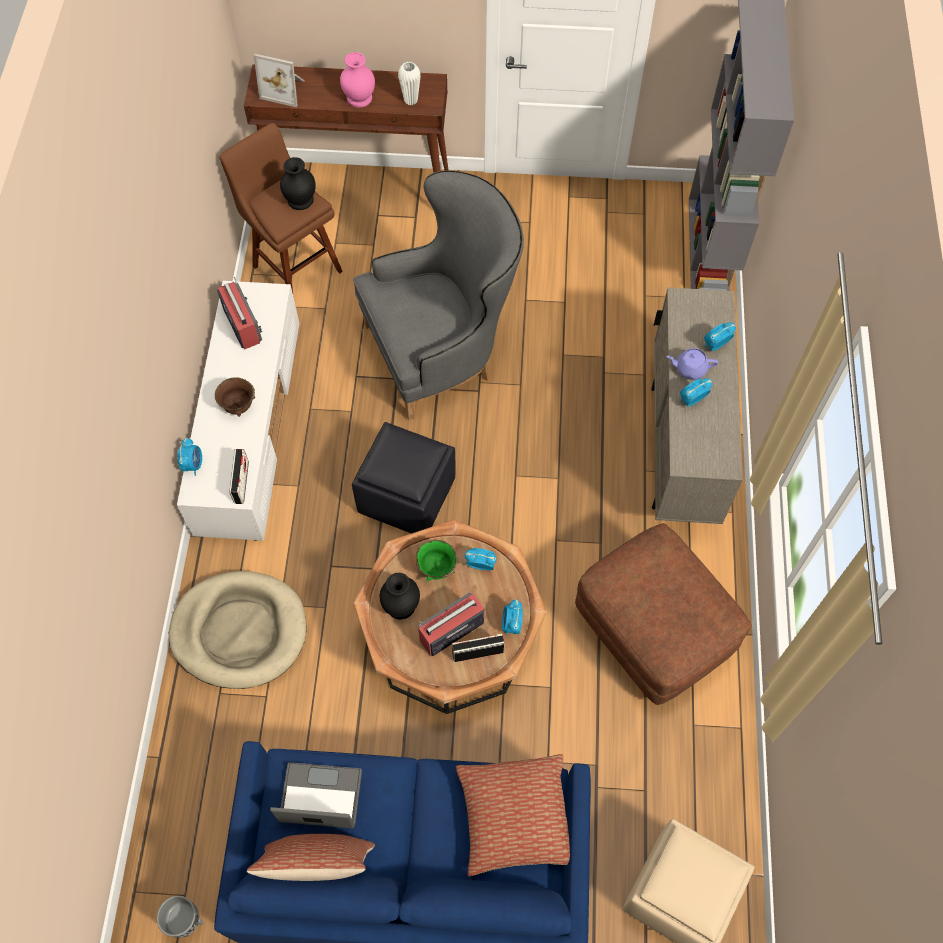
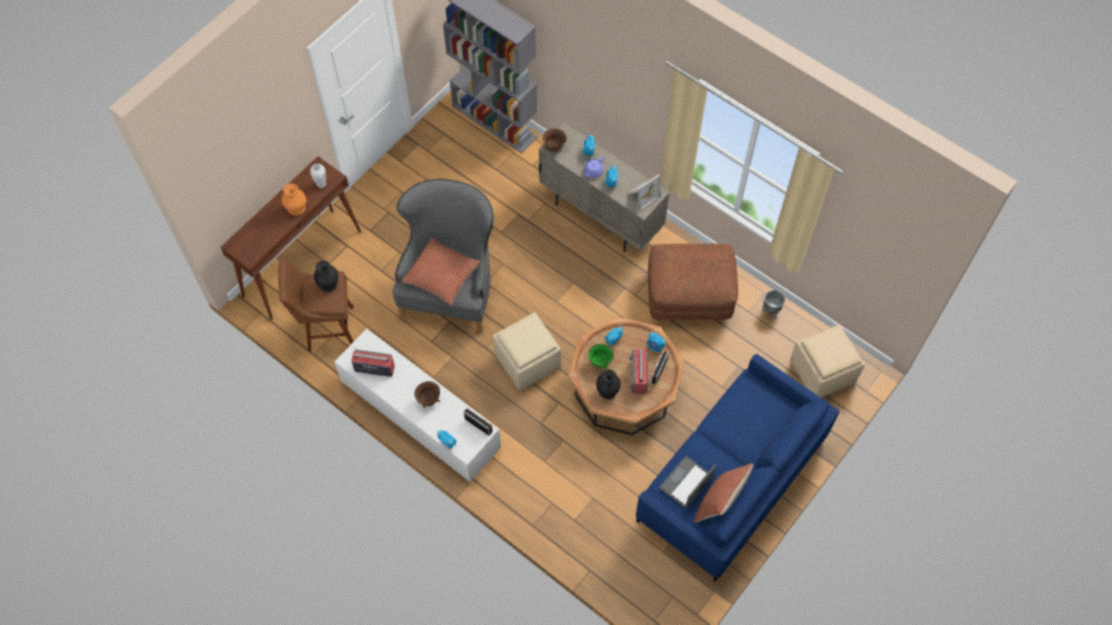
camera: 55 degrees left, 0 degrees up
(186, 922) = (687, 603): grey planter -> grey planter (770, 312)
(239, 631) = (545, 490): beige dog bed -> none
(284, 89) = (256, 241): picture frame -> picture frame (641, 195)
(359, 98) = (297, 208): pink vase -> orange vase
(406, 495) = (526, 361): black ottoman -> beige ottoman
(515, 817) = (755, 404): pillow -> pillow (441, 276)
(686, 303) = (554, 147): none -> brown bowl

